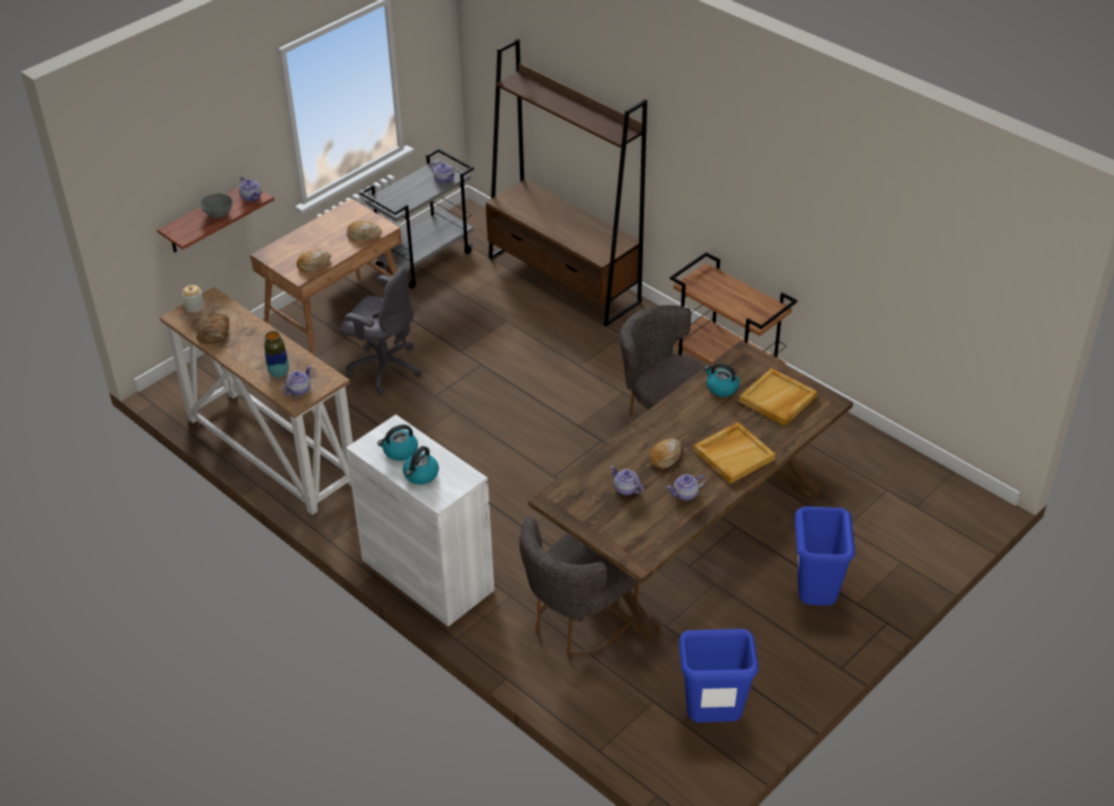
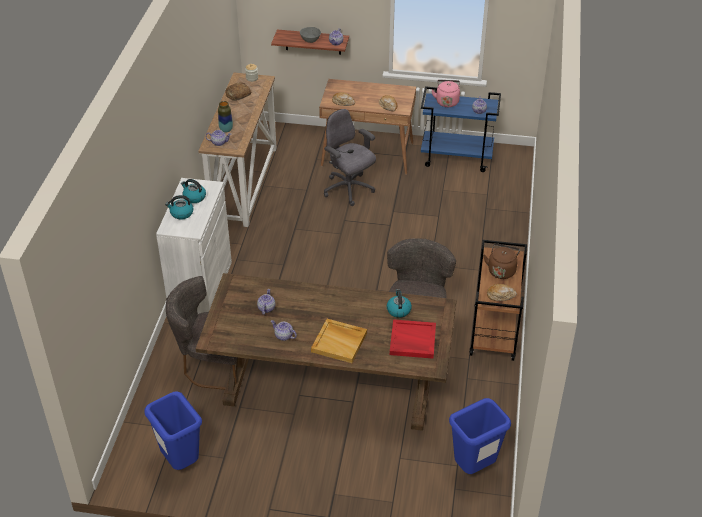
camera: 55 degrees right, 0 degrees up
(384, 367) = (348, 190): grey office chair -> grey office chair turned 150 degrees clockwise
(399, 192) = (447, 101): none -> pink kettle
(424, 259) = (457, 158): grey cart -> blue cart
(563, 280) = (502, 221): brown bookcase -> none
(665, 457) = (310, 312): bread -> bread (500, 295)
(721, 290) = (501, 270): none -> brown kettle
(777, 399) = (412, 341): beige tray -> red tray
(815, 599) = (319, 470): blue trash can -> blue trash can (473, 468)

